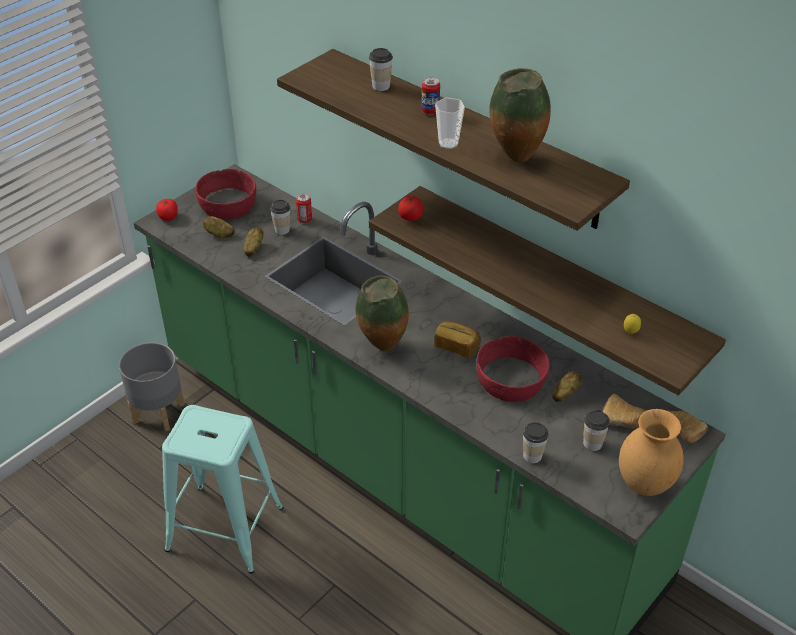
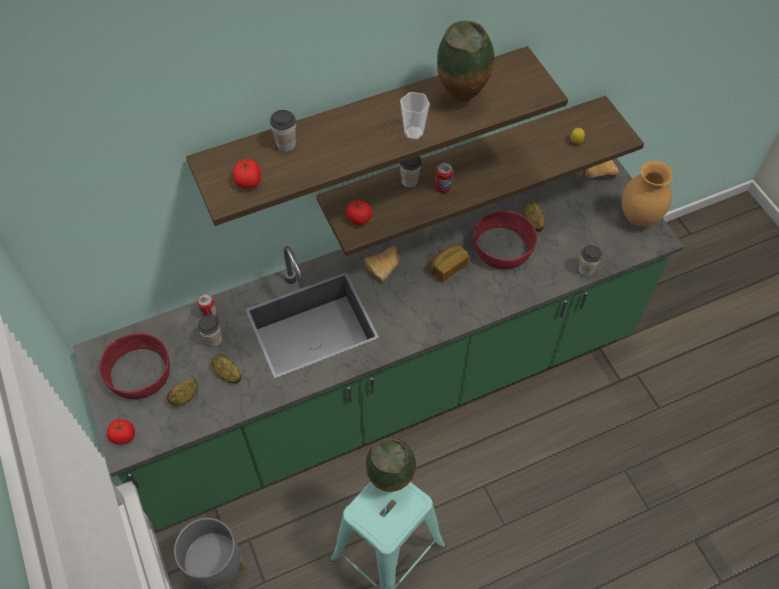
camera: 65 degrees left, 15 degrees up
(327, 81) = (248, 182): none -> tomato
(382, 347) = (422, 320): vase -> vase (391, 482)
(430, 111) = (353, 125): can -> can (443, 188)
(592, 444) = (589, 228): cup -> cup (409, 181)
(624, 420) = (574, 199): bread -> bread (385, 266)

